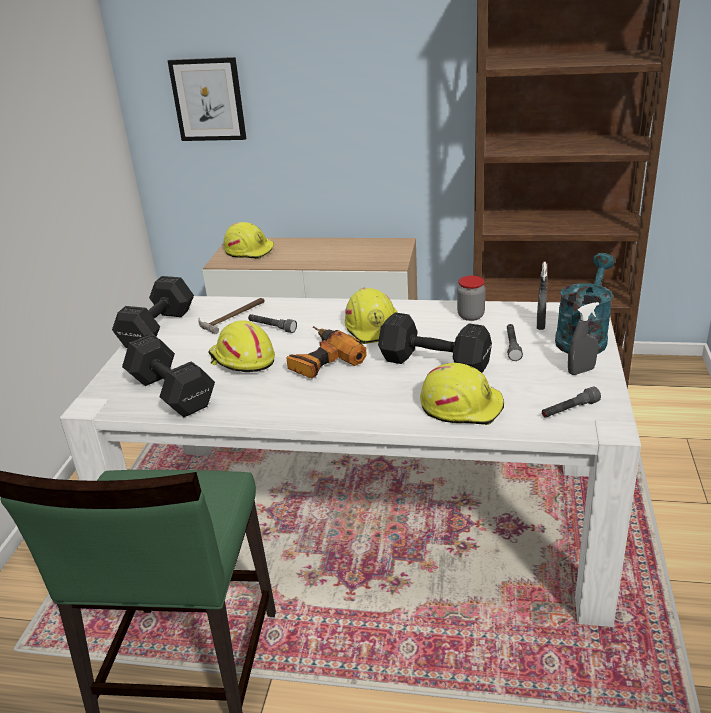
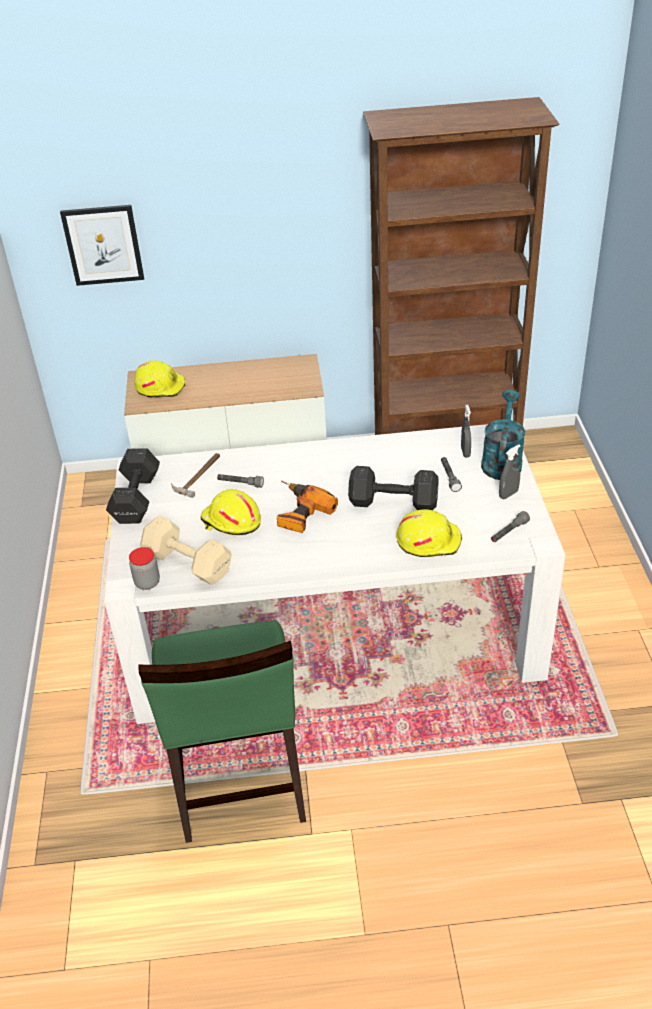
camera: 15 degrees left, 10 degrees up
(171, 391) = (187, 562): black dumbbell -> beige dumbbell
(374, 328) = (330, 472): yellow hard hat -> none
(470, 316) = (406, 449): jar -> jar (147, 582)

